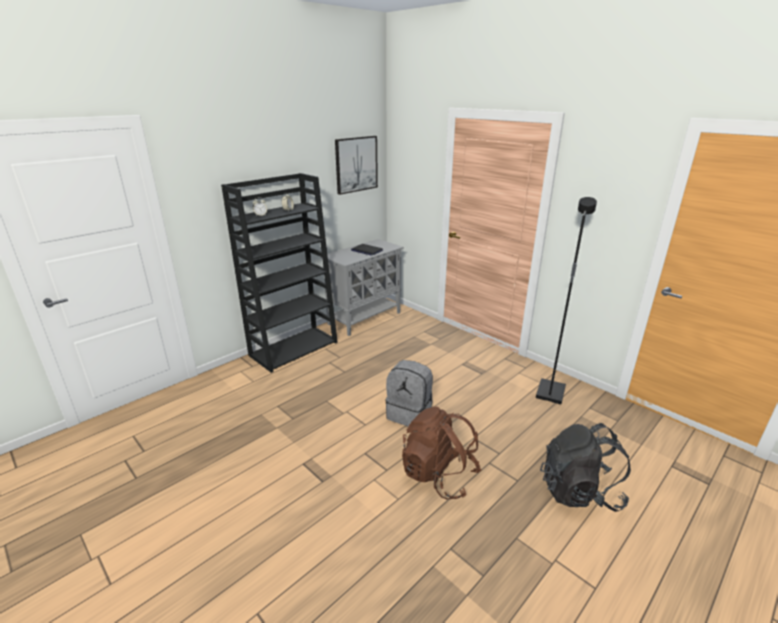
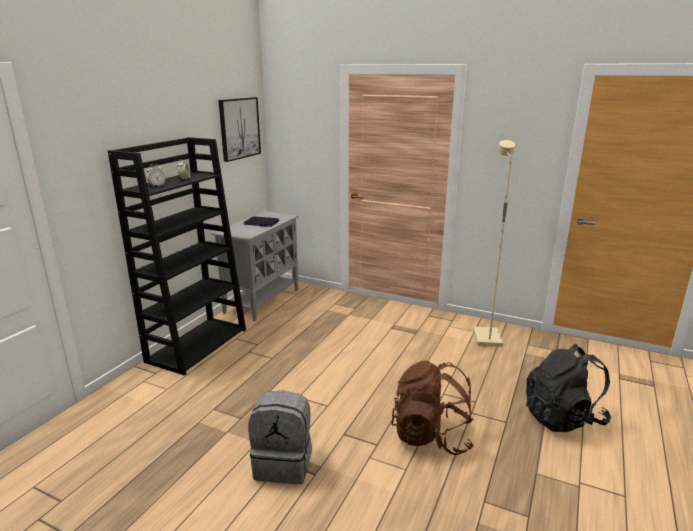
camera: 20 degrees left, 5 degrees down
(410, 414) = (368, 385): grey backpack -> grey backpack (284, 464)
(549, 392) = (486, 338): black floor lamp -> beige floor lamp

